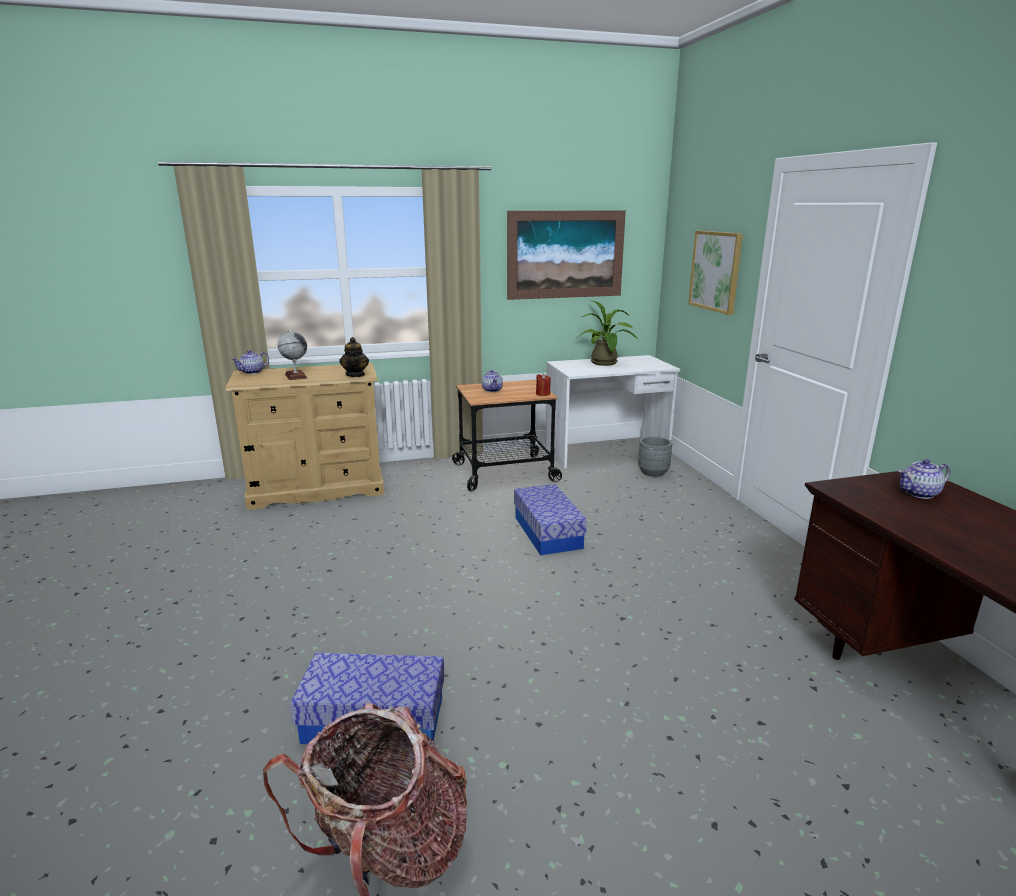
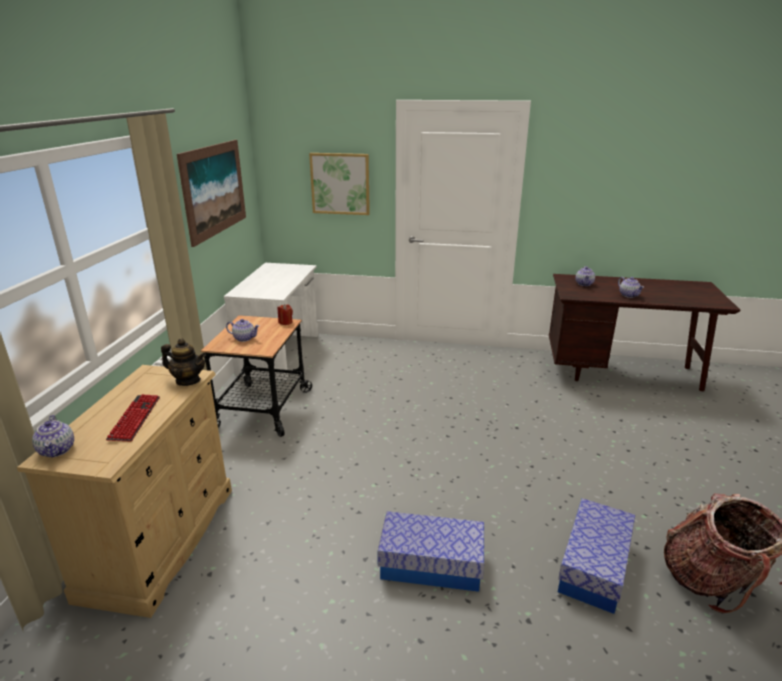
camera: 65 degrees left, 5 degrees up
(296, 376) = (135, 418): globe -> keyboard
(548, 532) = (389, 420): storage box -> storage box (431, 564)
(605, 364) = (267, 280): potted plant -> none
(653, 472) = (335, 350): grey planter -> none
(943, 534) = (629, 295): none -> teapot

